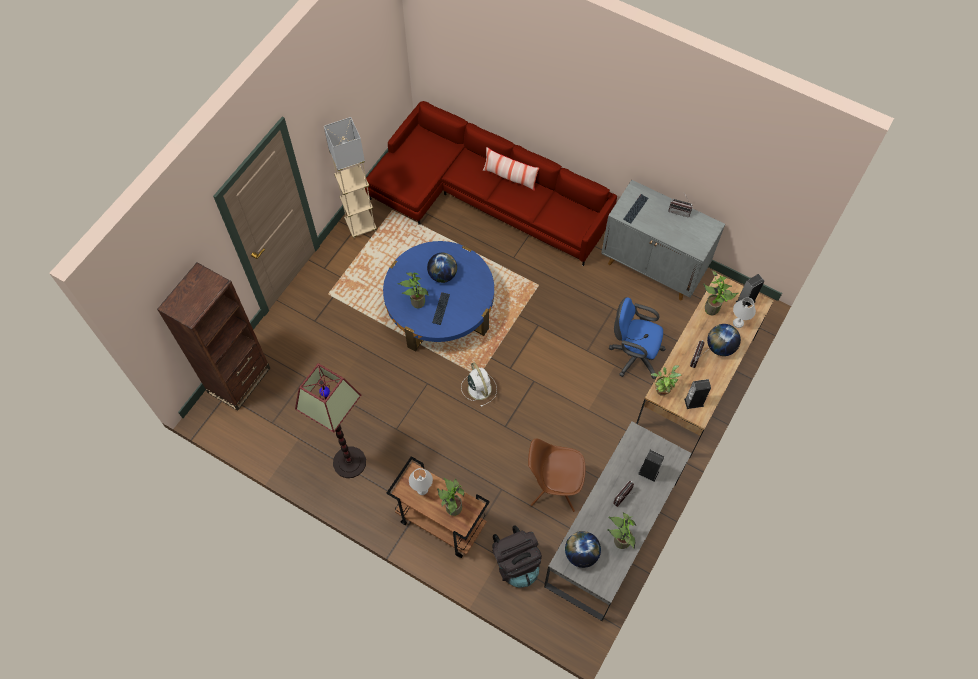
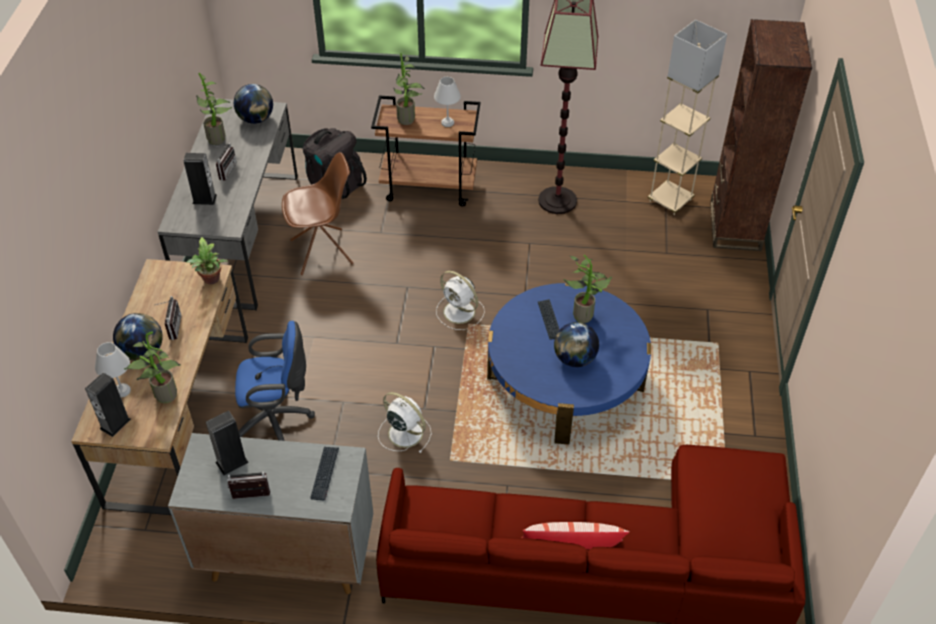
camera: 155 degrees right, 15 degrees down
(361, 225) = (751, 444): beige floor lamp -> beige floor lamp (670, 200)
(557, 314) = (404, 432): none -> white fan
(694, 402) = (166, 280): speaker -> speaker (232, 462)

